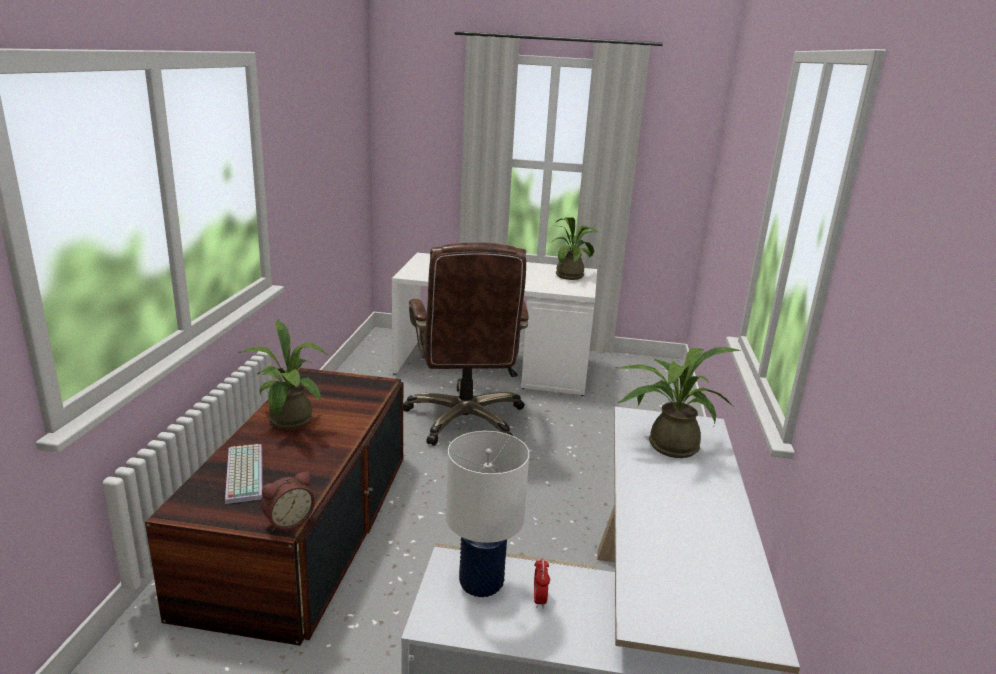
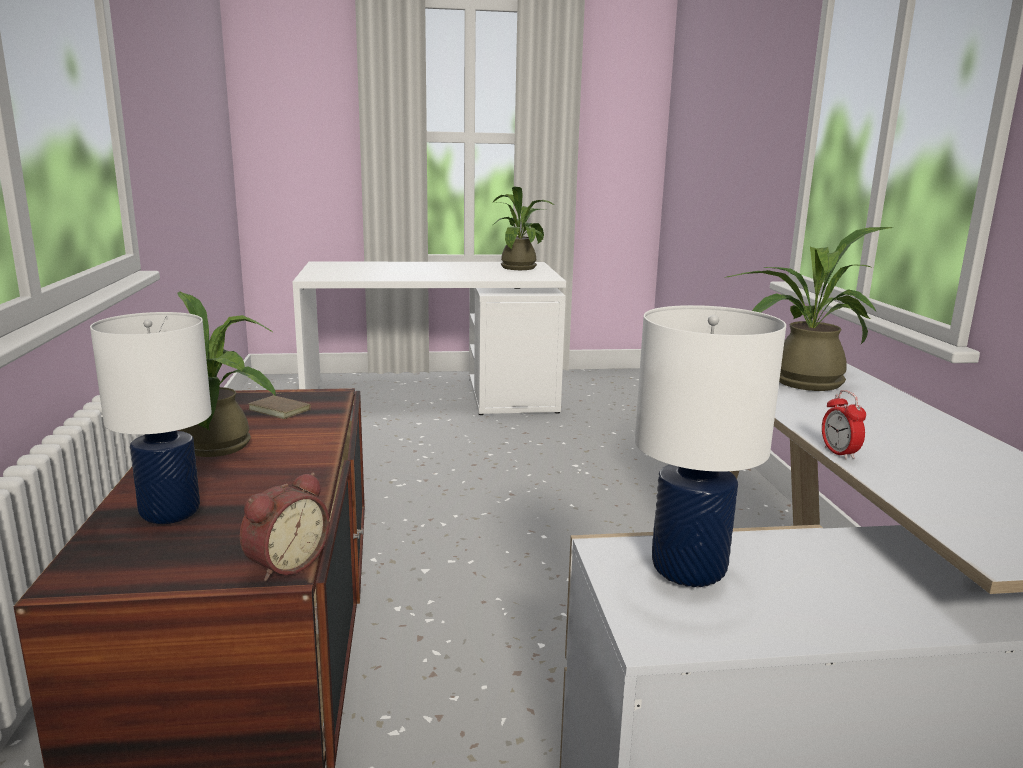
camera: 15 degrees left, 5 degrees down
(242, 473) = (169, 516): keyboard -> white table lamp
(344, 393) = (281, 410): none -> brown book
(465, 418) = (425, 453): brown office chair -> none
(539, 599) = (786, 575): alarm clock -> alarm clock (839, 453)

